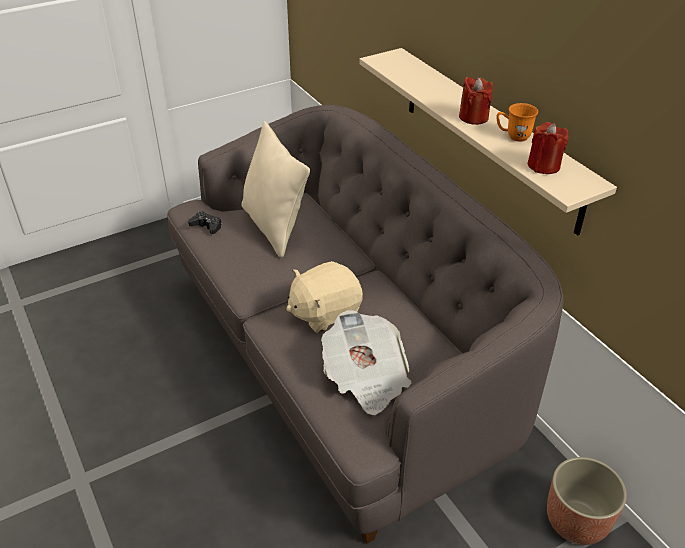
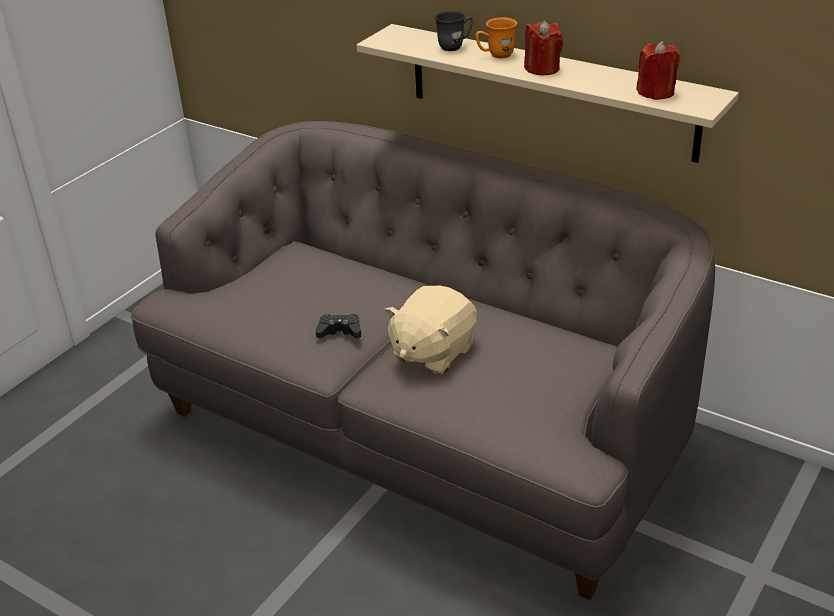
camera: 25 degrees left, 5 degrees down
(206, 226) = (207, 311): black game controller -> black game controller (340, 331)
(274, 227) = (294, 286): beige pillow -> none
(366, 378) = (532, 399): newspaper -> none
(427, 79) = (455, 46): none -> grey mug
(513, 136) = (599, 75): orange mug -> orange mug (496, 55)
(577, 521) = (777, 486): planter -> none

